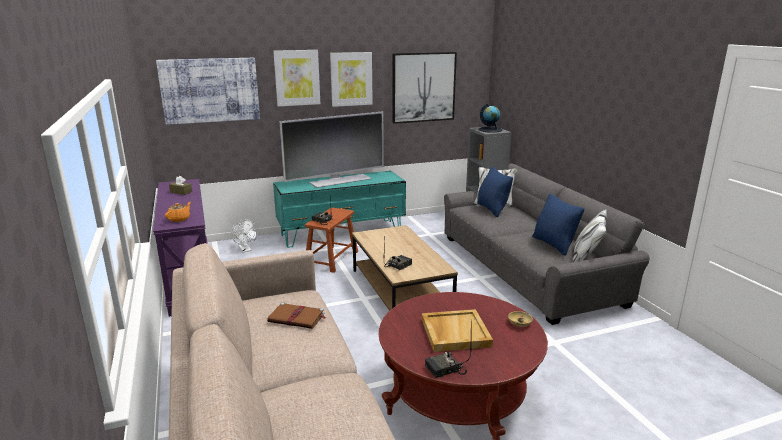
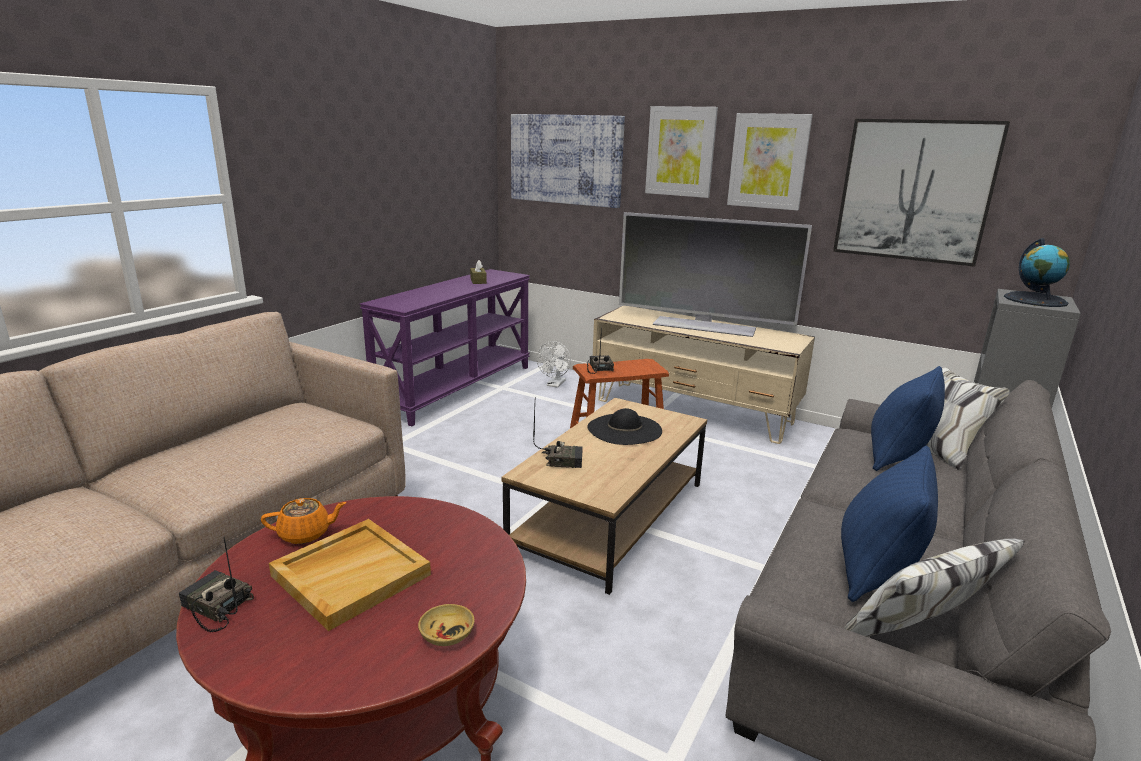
camera: 50 degrees right, 0 degrees up
(179, 219) = (403, 301): orange teapot -> orange teapot (306, 534)
(297, 318) = (267, 441): brown book -> none
(342, 233) = (693, 411): turquoise tv stand -> beige tv stand
(389, 243) = (624, 429): none -> black hat

